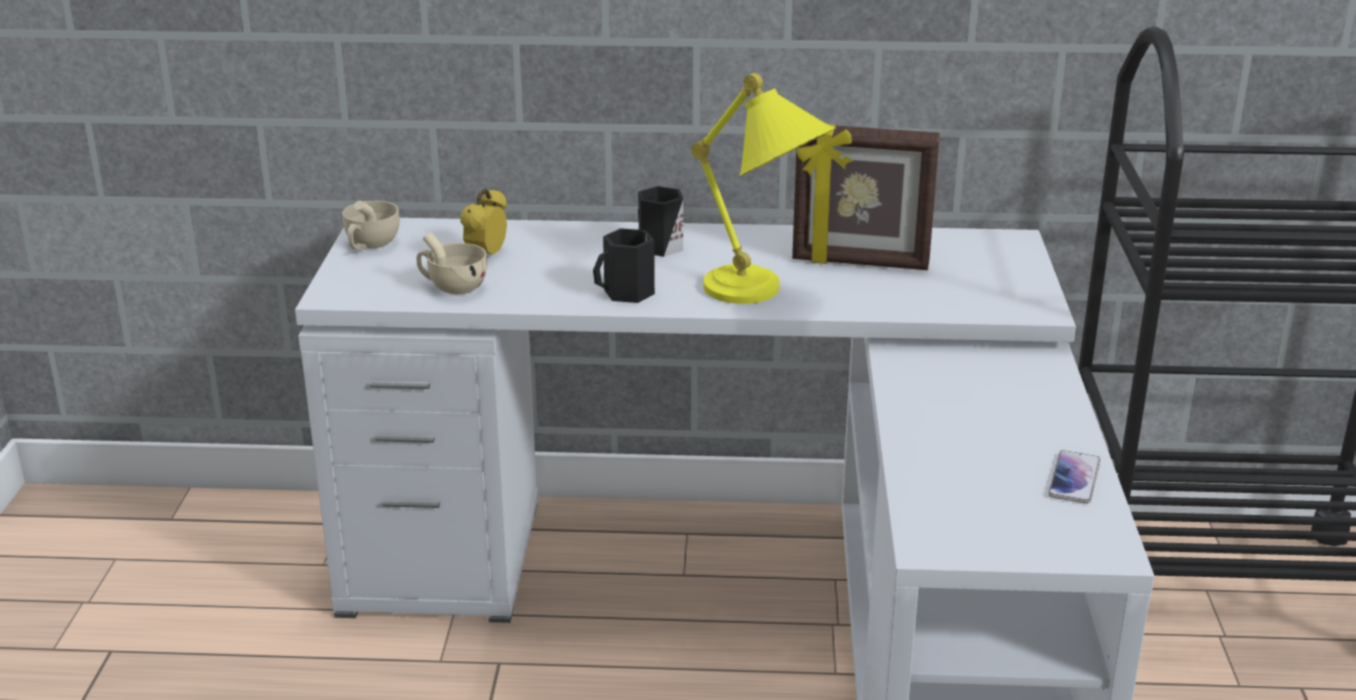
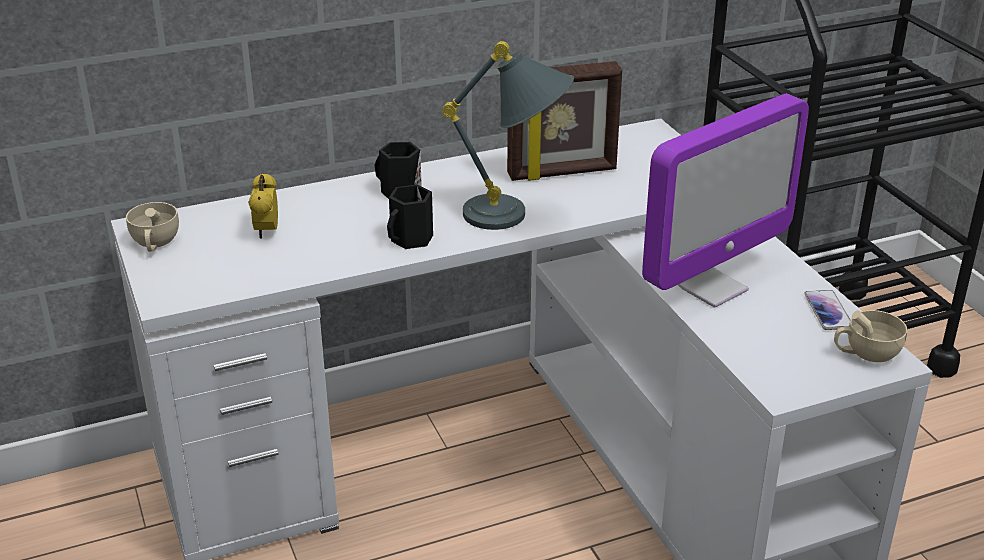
camera: 25 degrees left, 5 degrees up
(452, 286) = (262, 267): beige cup -> beige cup (865, 353)
(764, 296) = (517, 217): yellow table lamp -> grey table lamp
(946, 420) = (710, 287): none -> monitor

